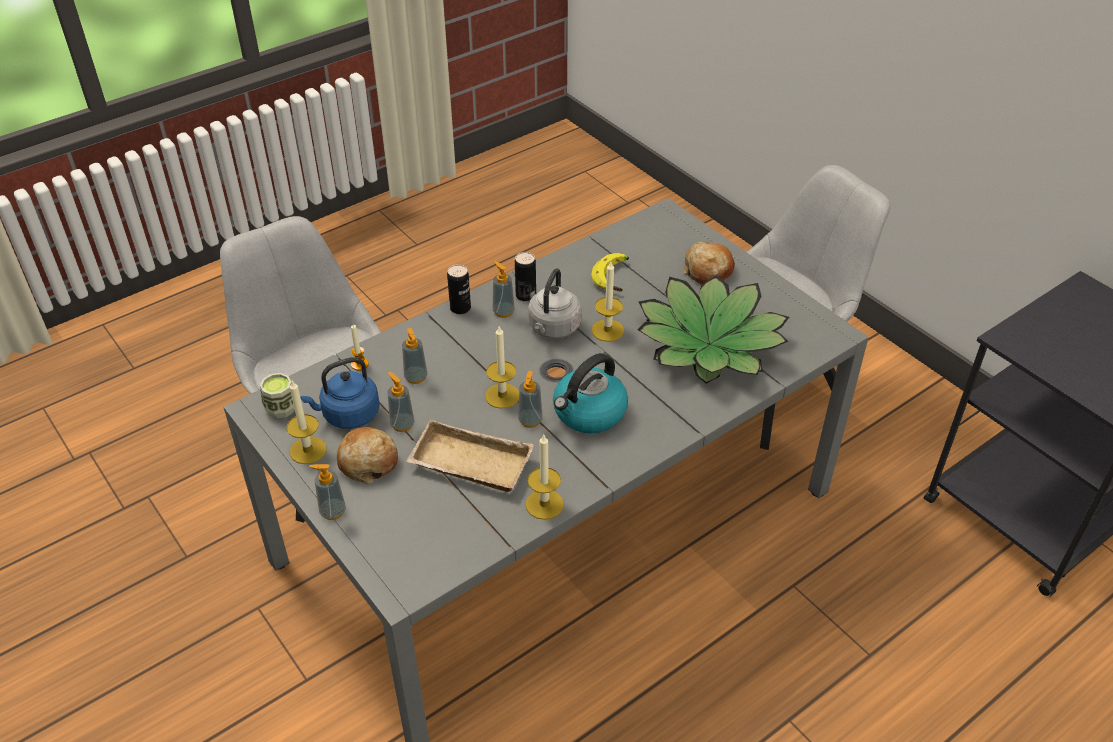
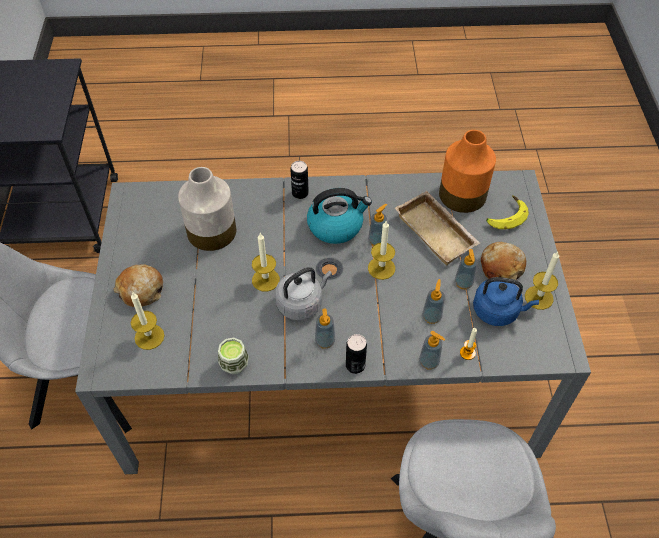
camera: 145 degrees left, 10 degrees up
(281, 408) = (545, 344): cup -> cup (234, 364)
(332, 511) = (540, 245): soap dispenser -> soap dispenser (429, 362)
(468, 529) = (463, 195): none -> orange vase
(526, 295) = (295, 348): can -> can (300, 193)
(544, 504) = (409, 186): candle -> candle (149, 337)
(615, 277) = (212, 325): banana -> banana (505, 216)
(708, 344) = (212, 231): potted plant -> beige vase

